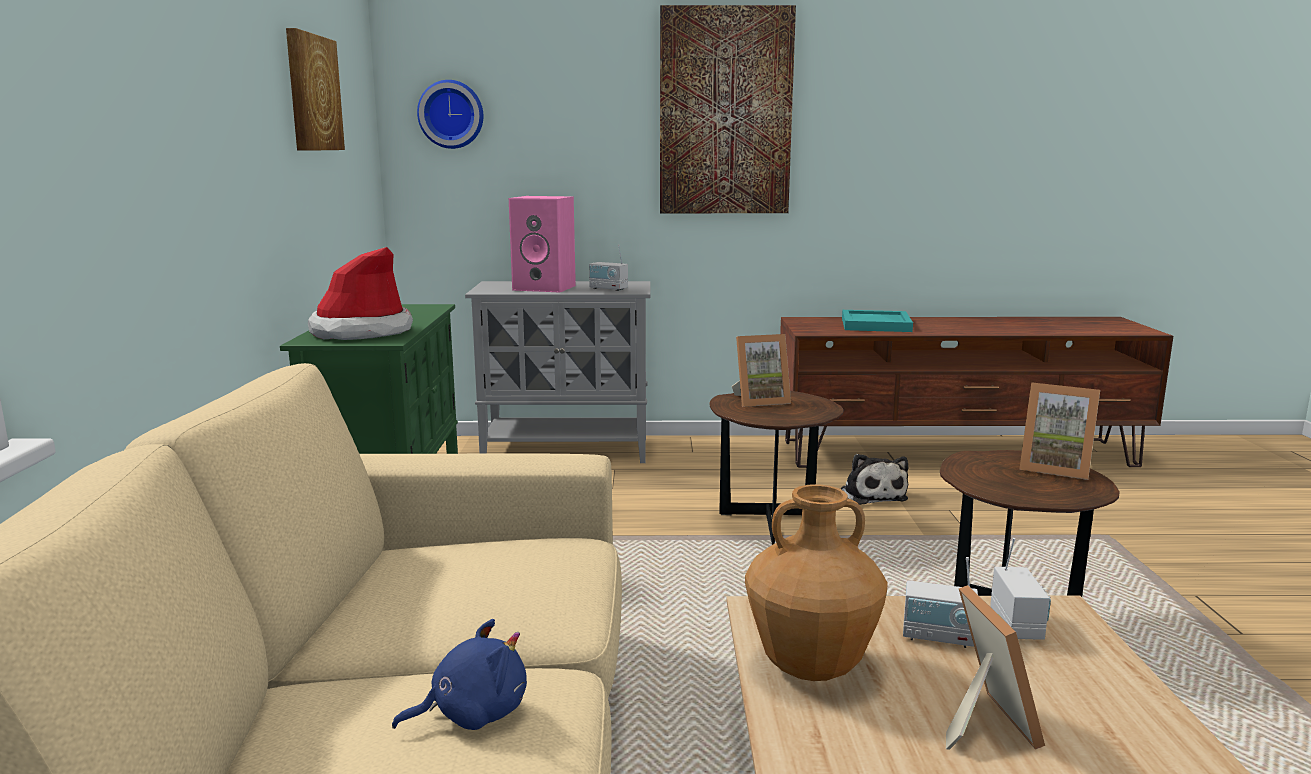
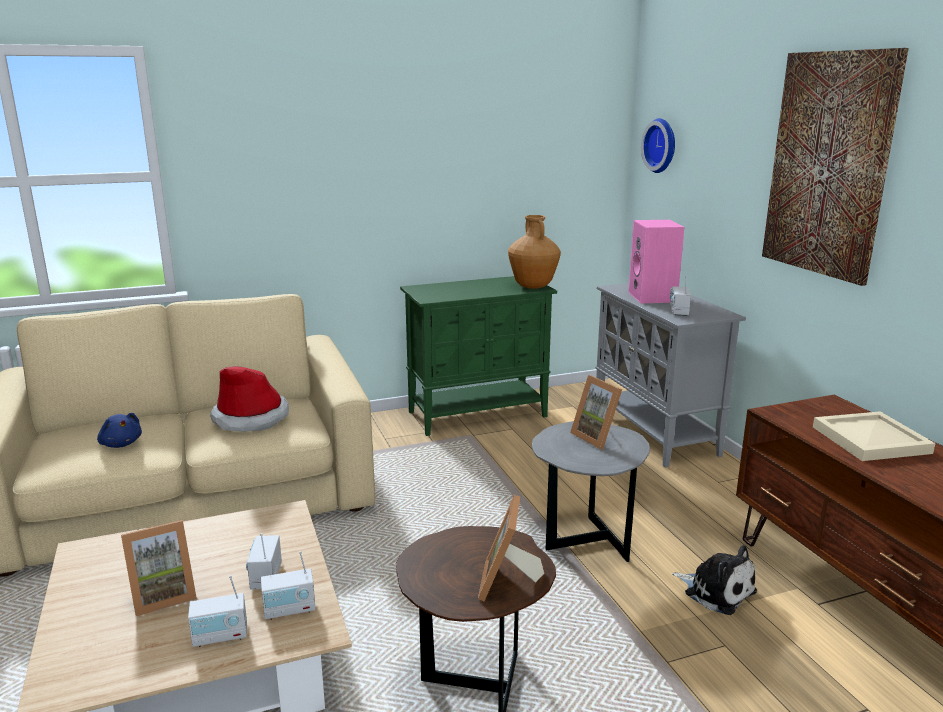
camera: 70 degrees right, 5 degrees up
(312, 93) = (504, 136): picture -> none
(361, 332) = (445, 291): hat -> hat (250, 418)
(770, 526) = (585, 544): brown side table -> grey side table
(812, 667) = (221, 536): brown vase -> brown vase (533, 287)
(872, 494) = (716, 591): plush toy -> plush toy turned 105 degrees counterclockwise
(874, 324) = (870, 439): turquoise tray -> beige tray
(1080, 675) = (220, 636): none -> radio

